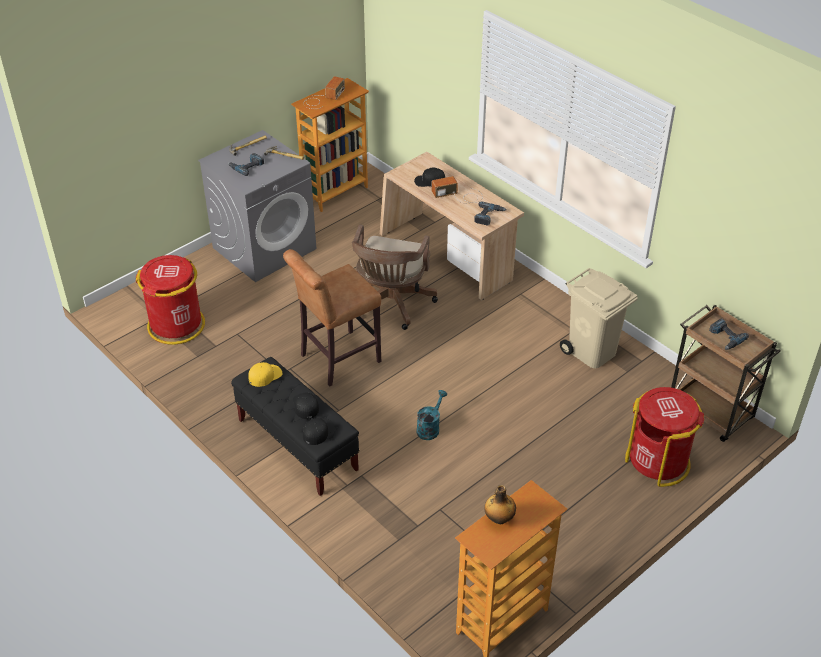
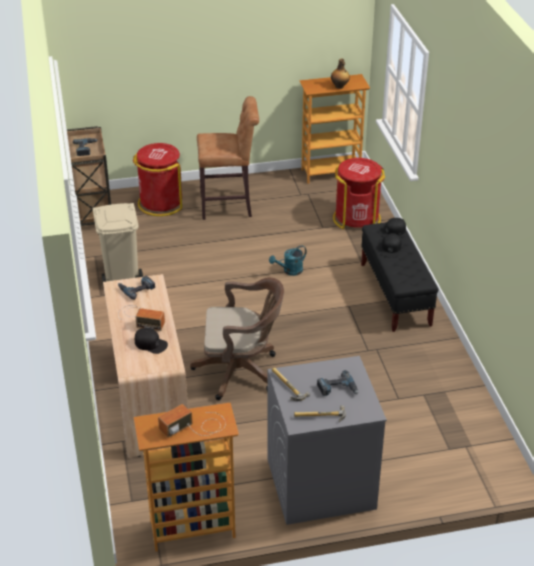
camera: 150 degrees left, 5 degrees down
(176, 325) = (453, 429): red trash can -> red trash can (356, 218)
(265, 375) = (410, 278): yellow cap -> none
(336, 360) = (324, 342): brown stool -> brown stool (229, 206)
(391, 304) = (241, 371): brown office chair -> brown office chair turned 45 degrees clockwise

